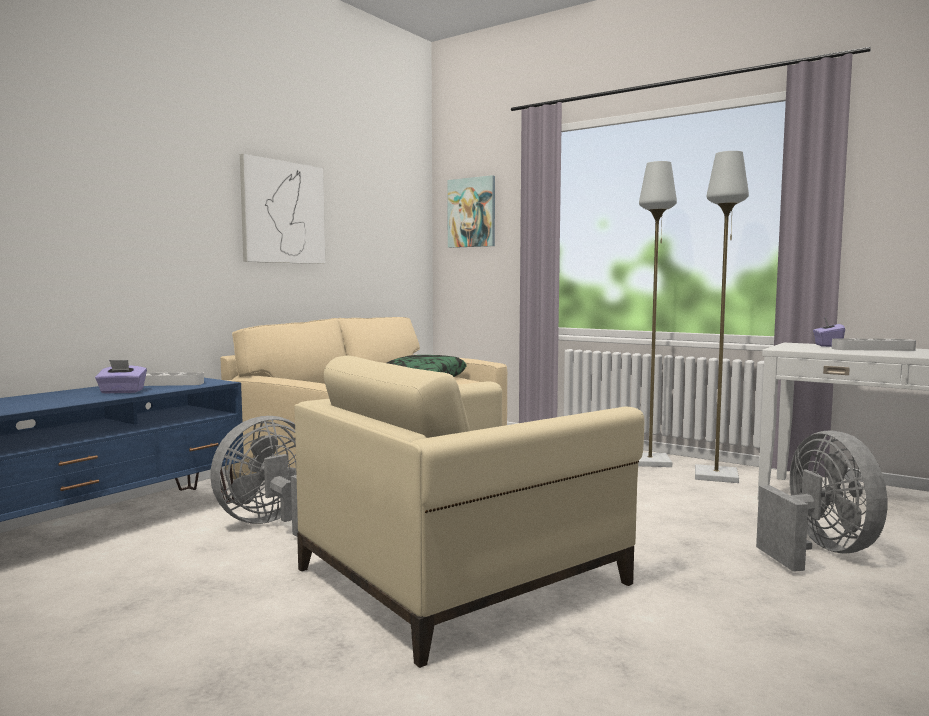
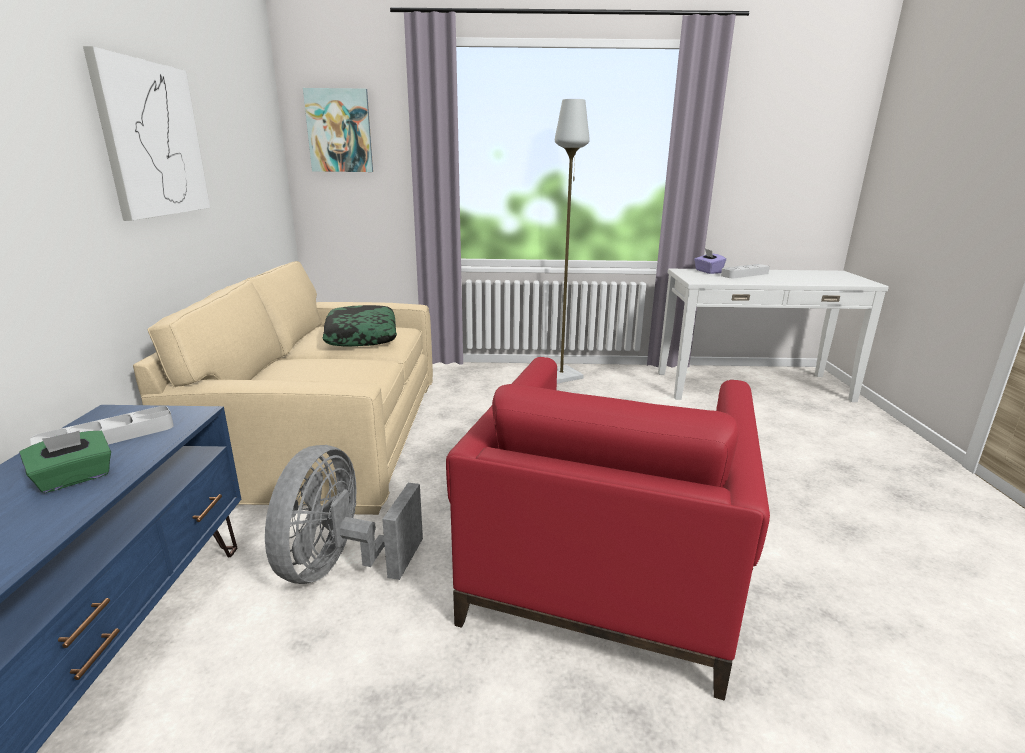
camera: 35 degrees left, 15 degrees up
(122, 391) = (74, 478): purple tissue box -> green tissue box
(463, 575) = (605, 564): beige armchair -> red armchair
(716, 476) = (622, 381): grey floor lamp -> none
(819, 551) = (768, 442): grey fan -> none

